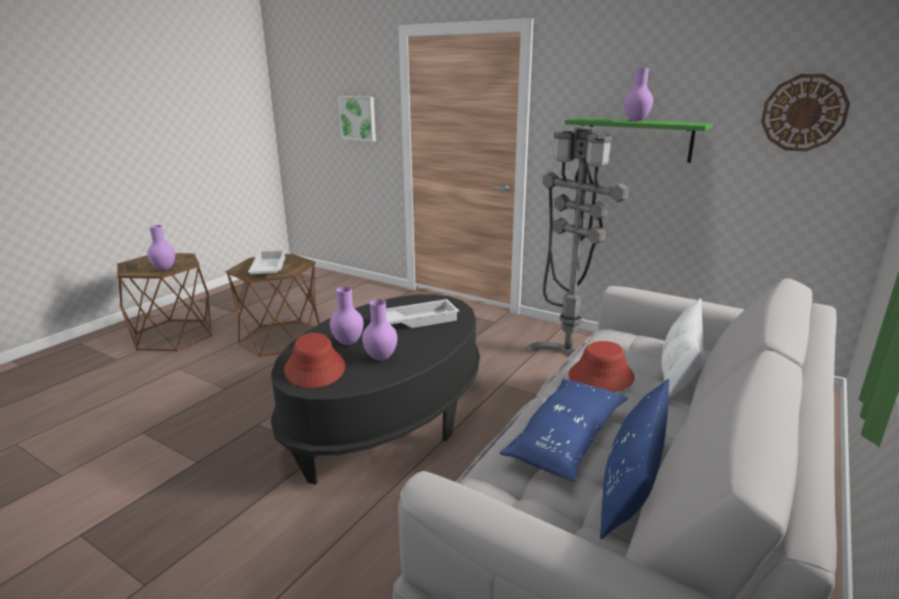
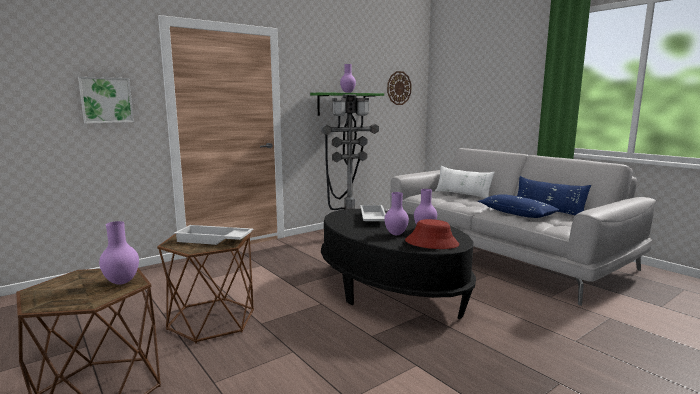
camera: 70 degrees left, 10 degrees down
(600, 376) = (464, 202): red hat -> none

